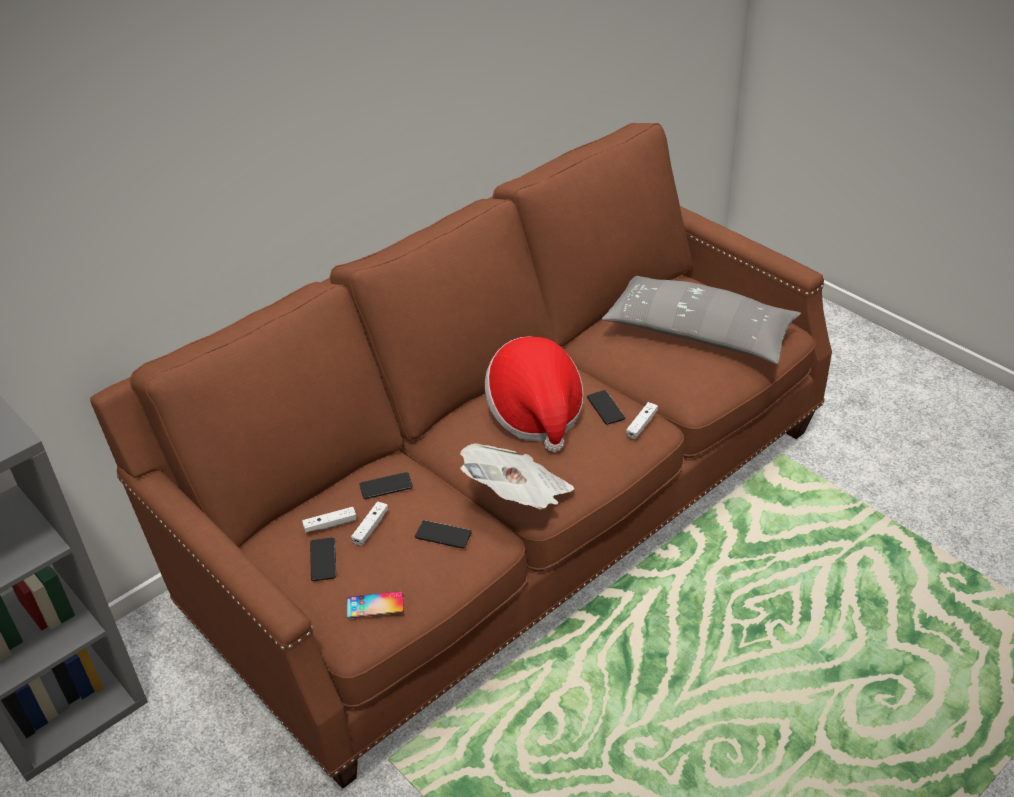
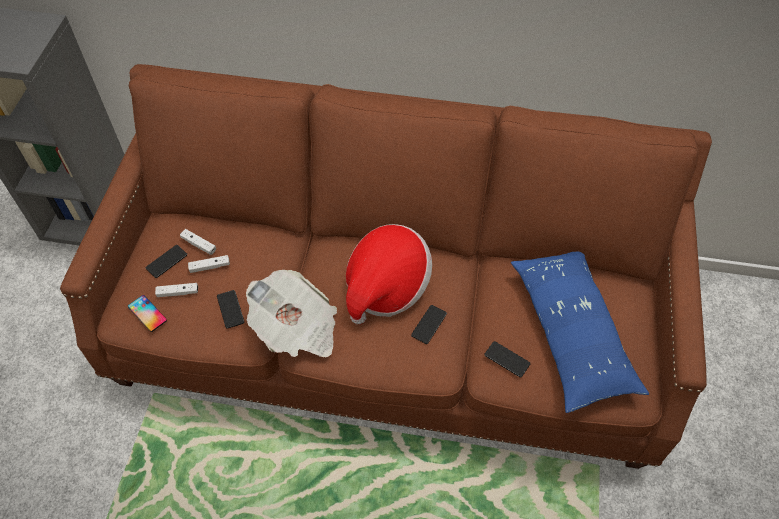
camera: 50 degrees right, 15 degrees up
(386, 486) = (253, 250): phone -> phone (507, 359)
(641, 424) = (431, 358): white game controller -> white game controller (178, 293)
(698, 333) = (571, 334): grey pillow -> blue pillow

